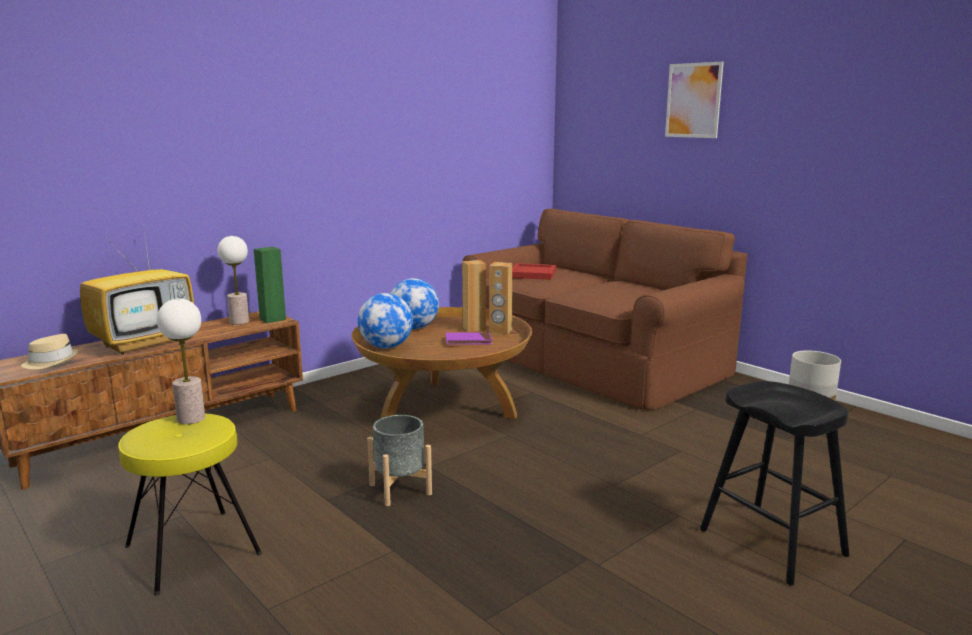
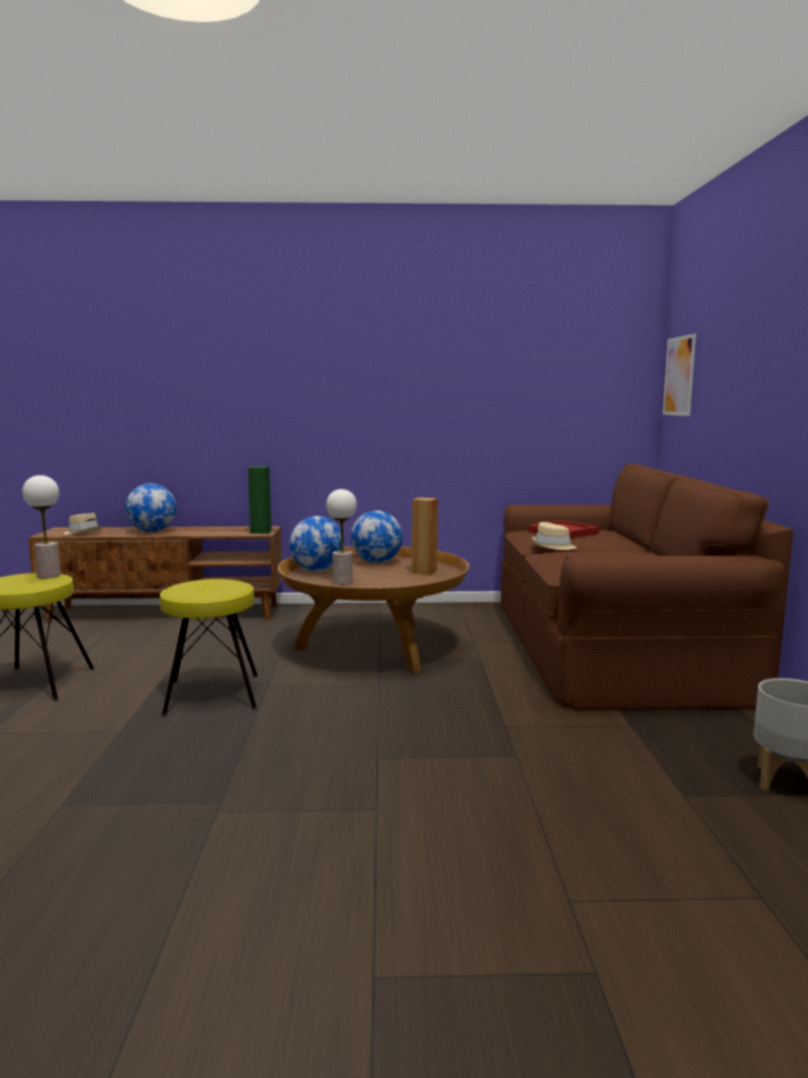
camera: 40 degrees right, 5 degrees down
(145, 342) = (152, 531): television -> globe
(239, 322) = (237, 530): table lamp -> table lamp (342, 582)
(400, 489) = (213, 694): grey planter -> yellow stool
(468, 341) = (390, 579): purple book -> none
(500, 331) = (441, 578): brown speaker -> none
(556, 287) = (553, 546): none -> beige hat
(693, 100) = (762, 315): picture -> picture (679, 376)
(771, 542) = (412, 880): black stool -> none

